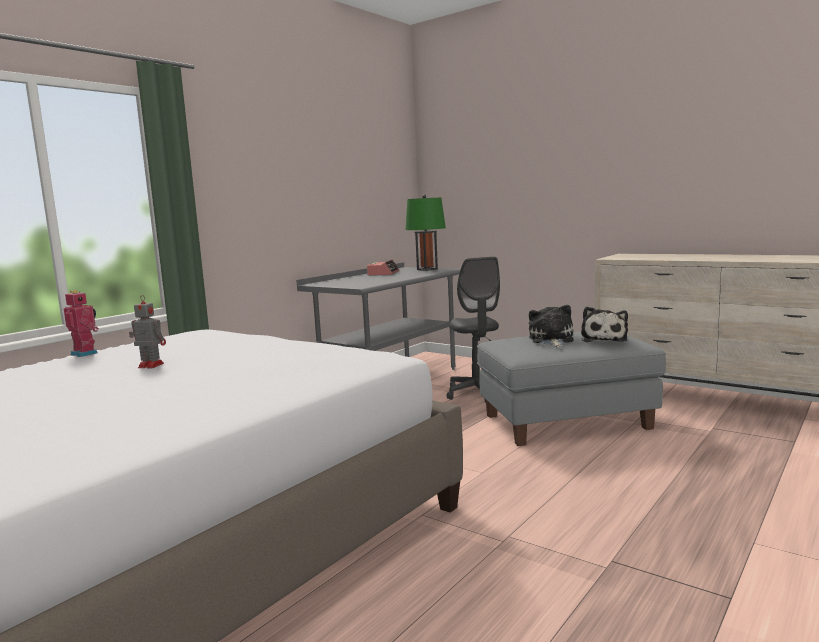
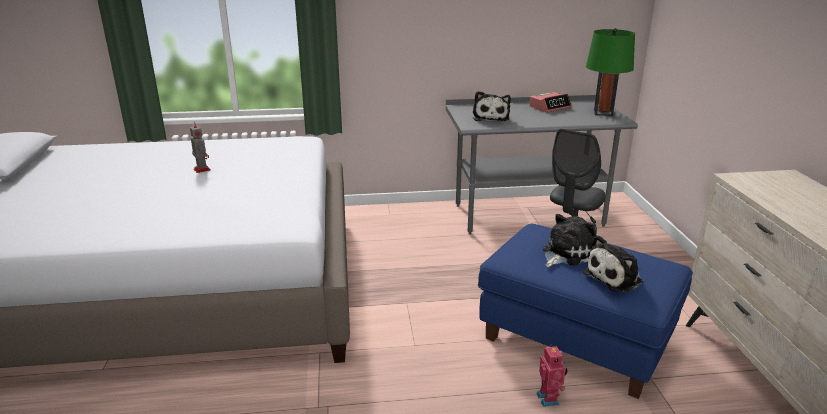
camera: 45 degrees right, 15 degrees up
(86, 353) = (212, 141): toy robot -> toy robot (549, 398)
(359, 282) = (490, 117): none -> plush toy
(567, 421) = (577, 339): grey ottoman -> blue ottoman

